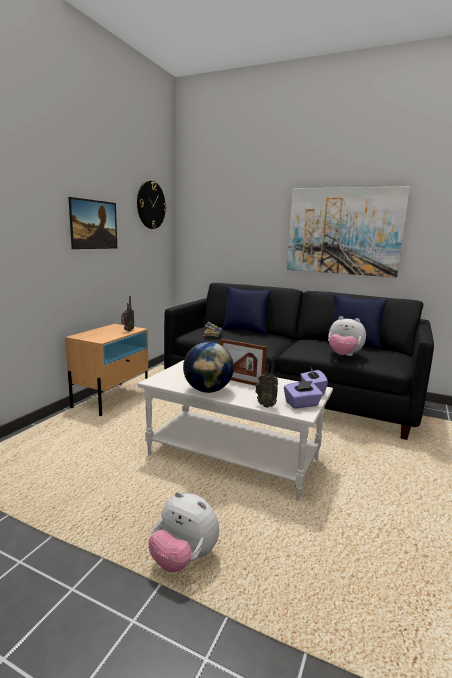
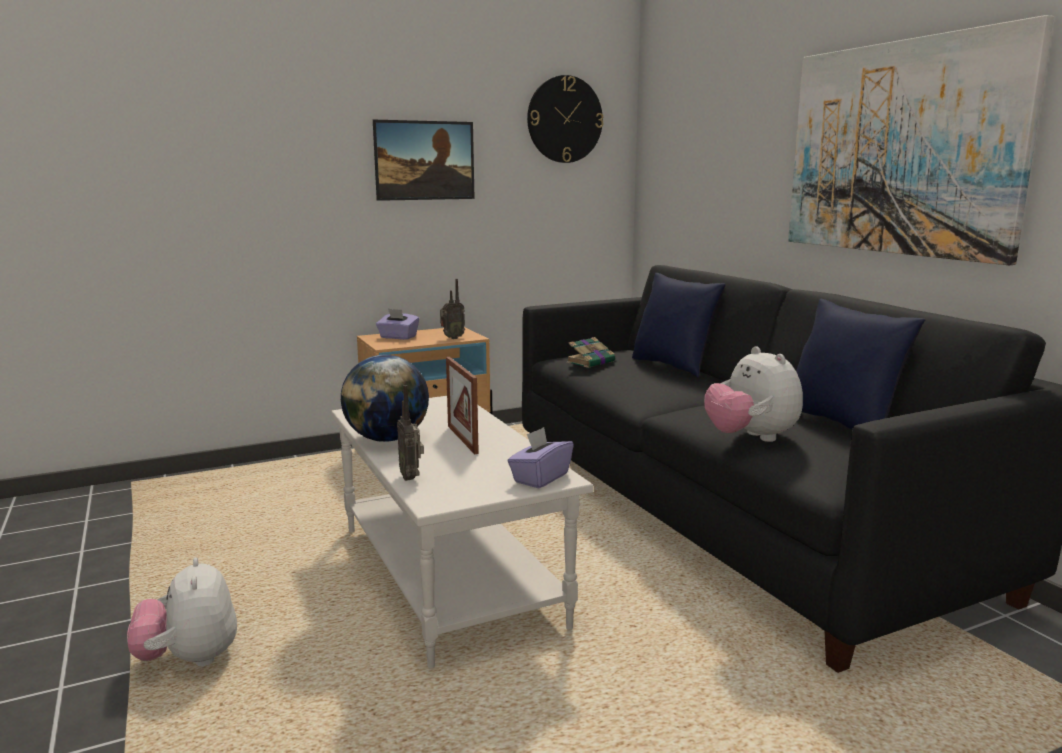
camera: 40 degrees right, 0 degrees up
(302, 404) = (466, 491): purple tissue box -> purple tissue box (398, 337)

